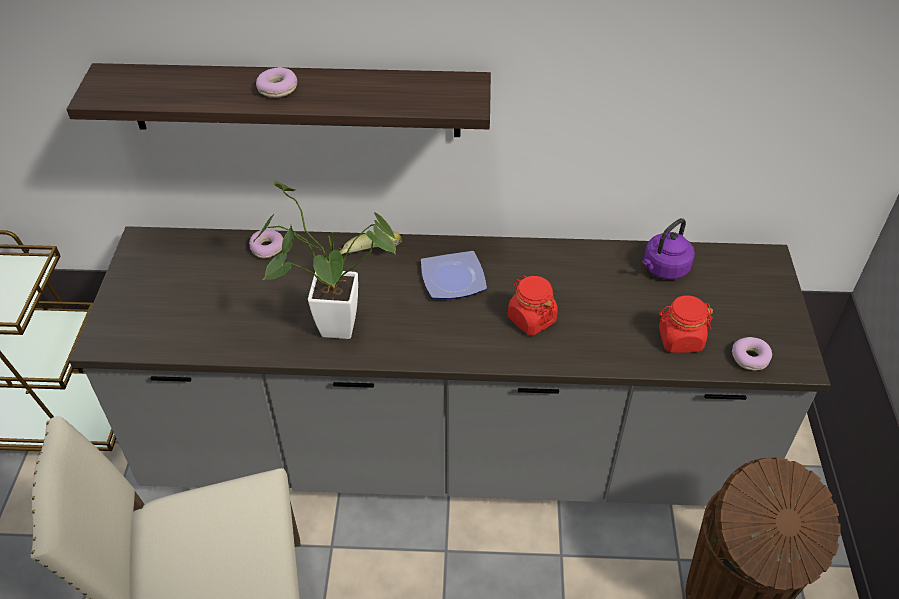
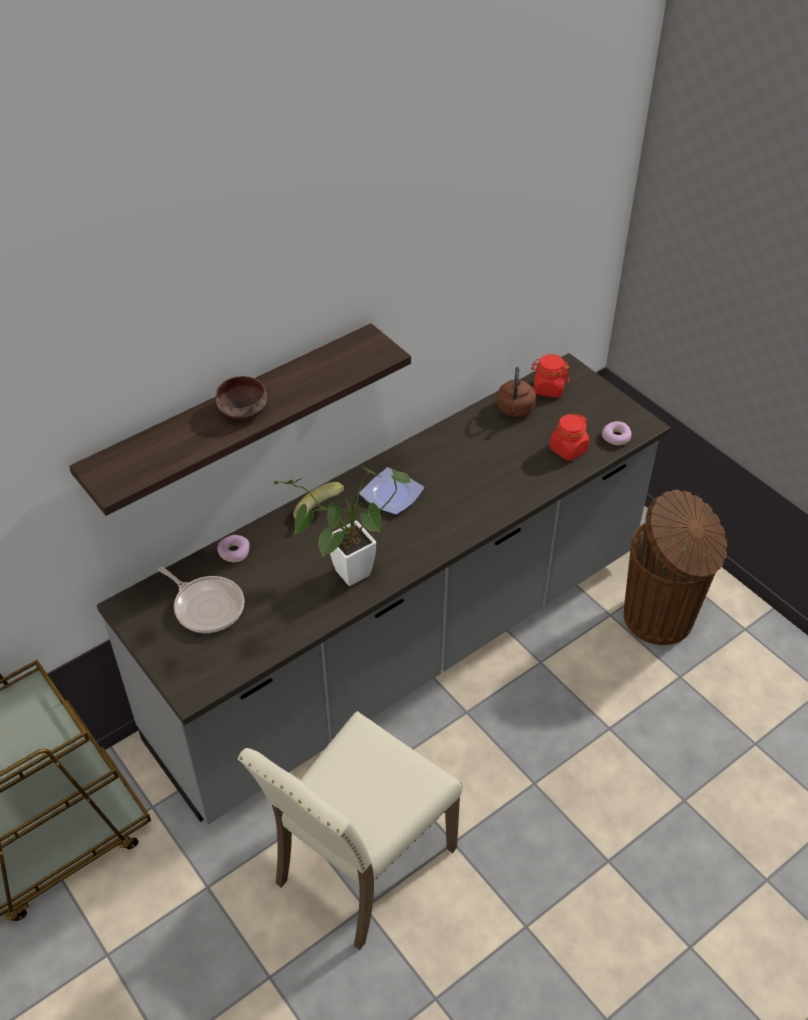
camera: 40 degrees left, 0 degrees up
(195, 279) = (207, 606): none -> frying pan
(277, 89) = (244, 409): donut -> brown bowl
(531, 319) = (470, 490): red jar -> red jar (548, 388)
(664, 269) = (515, 410): purple kettle -> brown kettle

